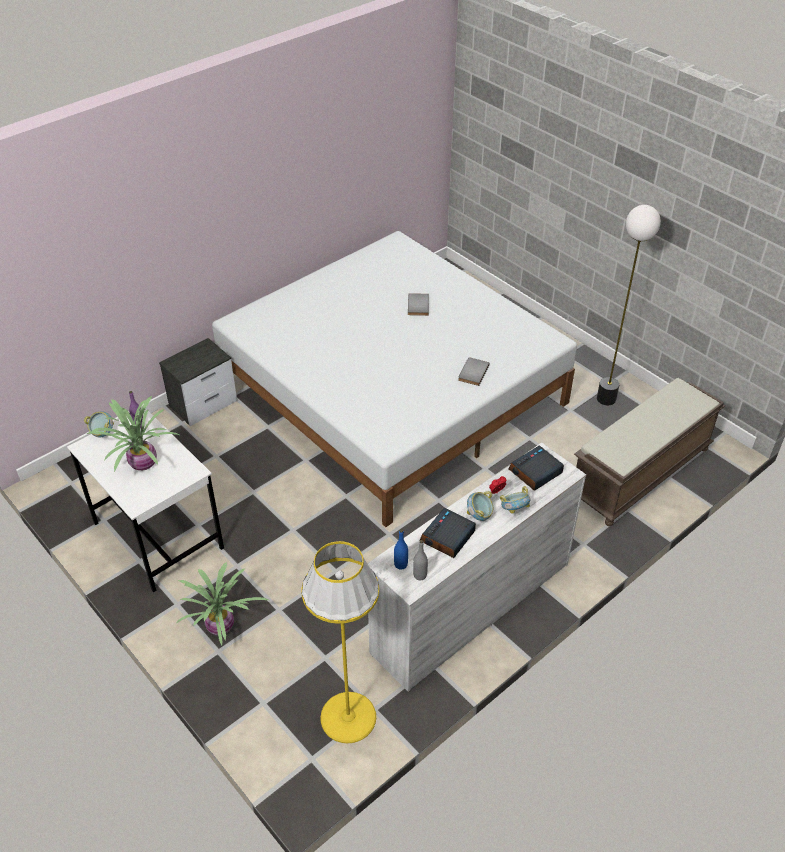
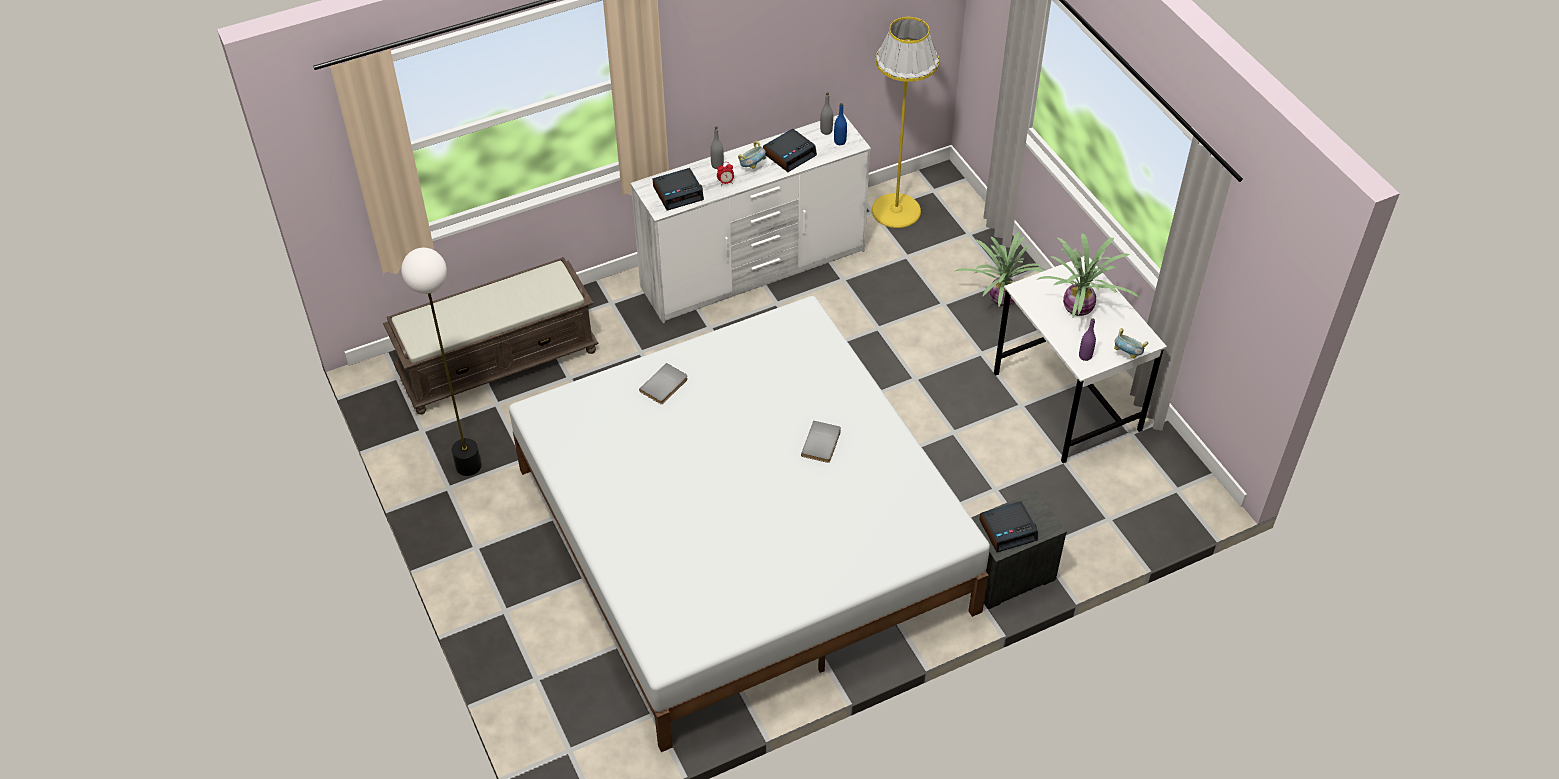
camera: 165 degrees left, 5 degrees up
(201, 356) = (1008, 530): none -> alarm clock
(417, 305) = (690, 509): grey book -> grey book (822, 443)
(514, 509) = (717, 165): bowl -> grey bottle

